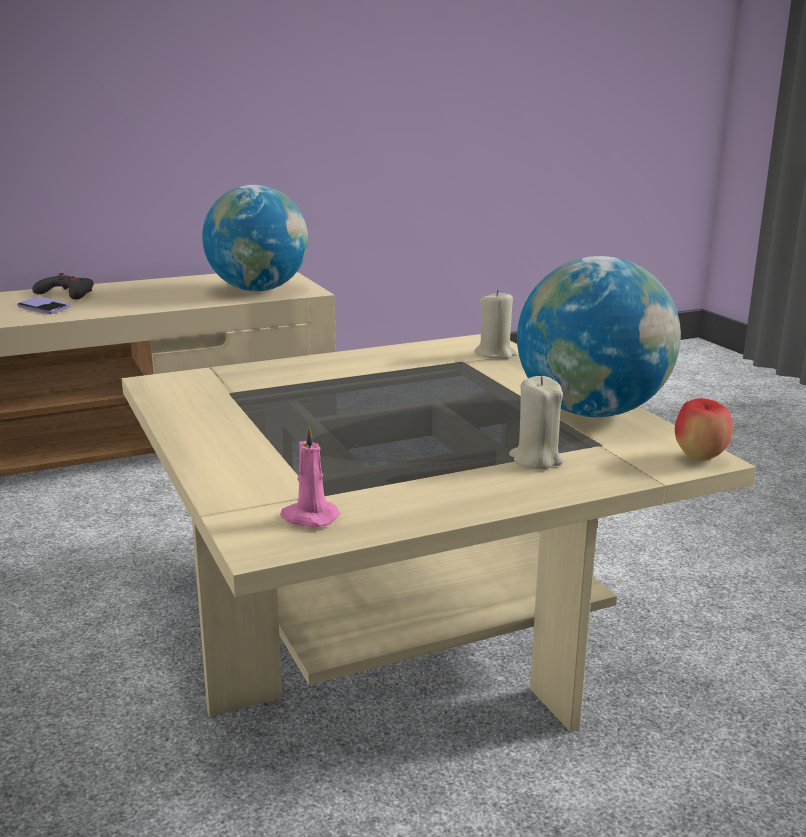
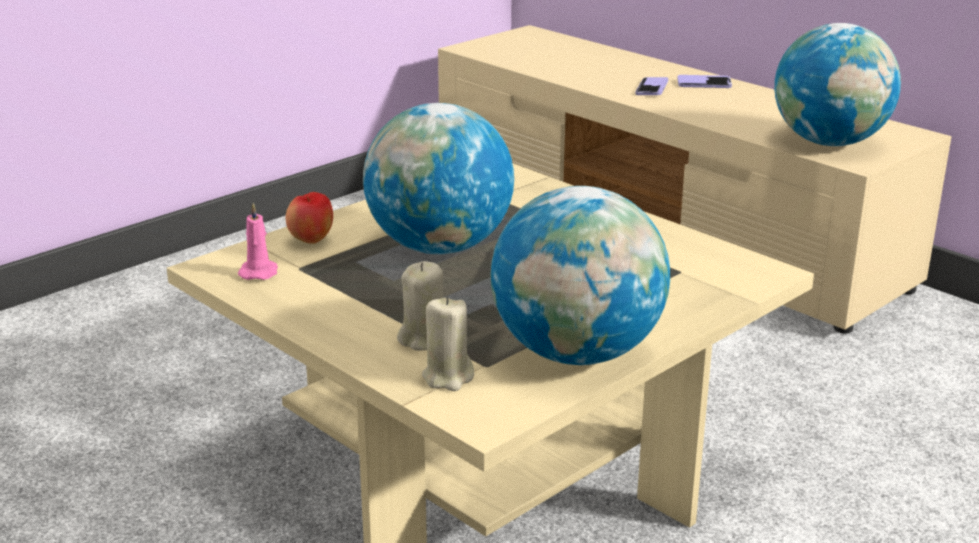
camera: 70 degrees right, 5 degrees up
(66, 293) = (704, 83): grey game controller -> phone
(331, 427) = (439, 247): none -> globe
(495, 354) = (725, 284): beige candle -> beige candle (448, 377)
(700, 458) = (484, 420): apple -> apple (311, 241)

